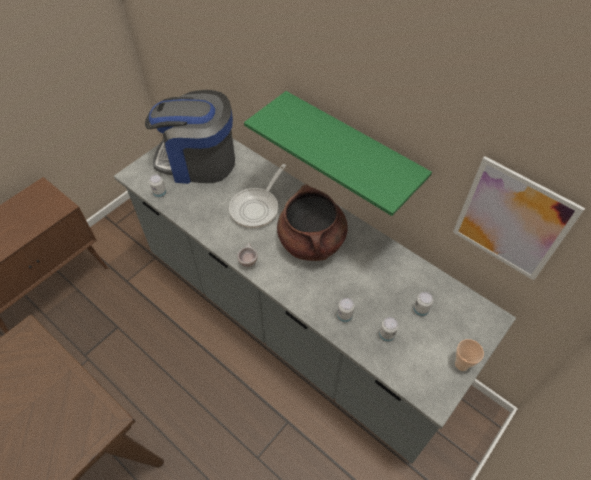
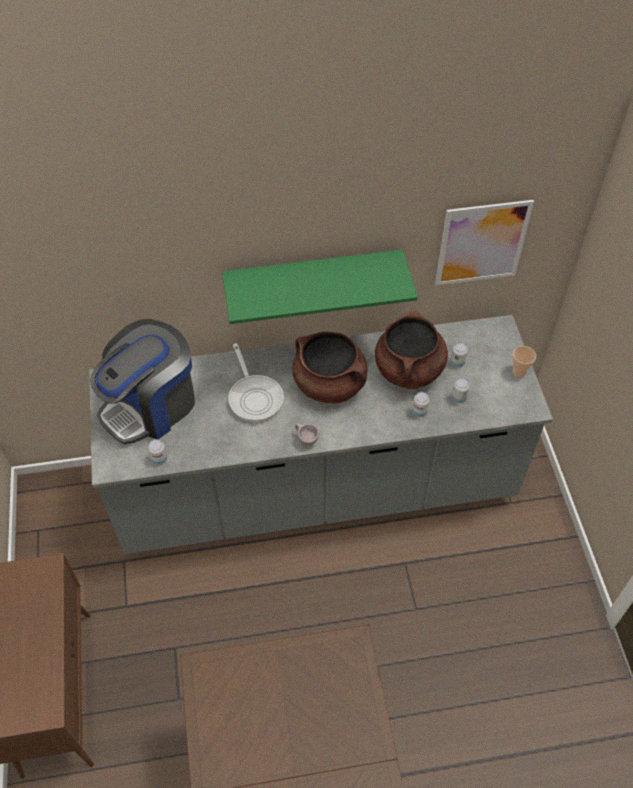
camera: 50 degrees left, 0 degrees up
(377, 282) = (409, 370): none -> brown cooking pot

